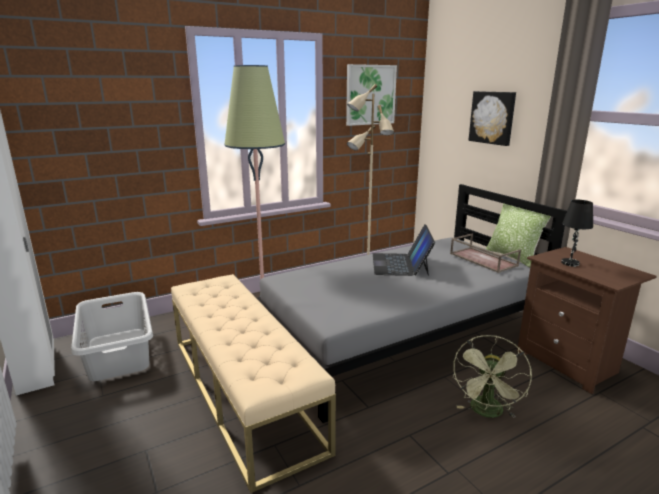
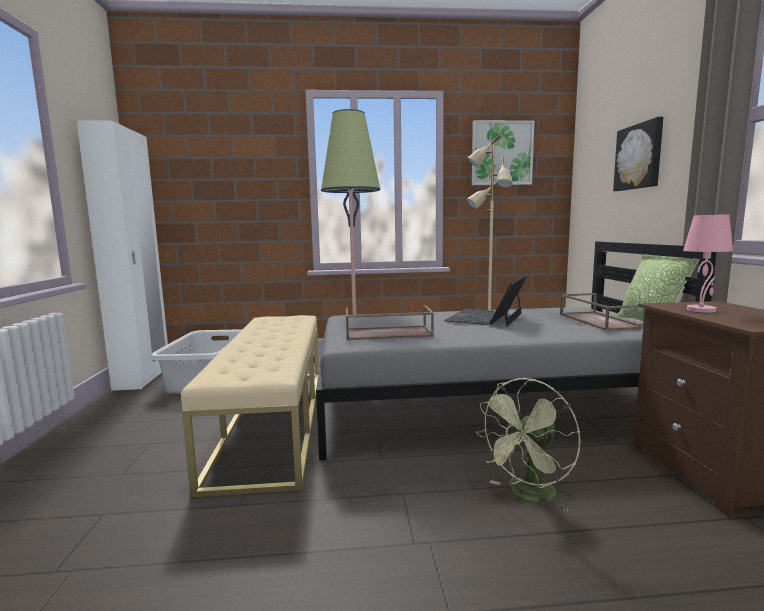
camera: 25 degrees right, 10 degrees down
(349, 300) = (387, 333): none -> brown tray
(570, 263) = (701, 310): black table lamp -> pink table lamp

